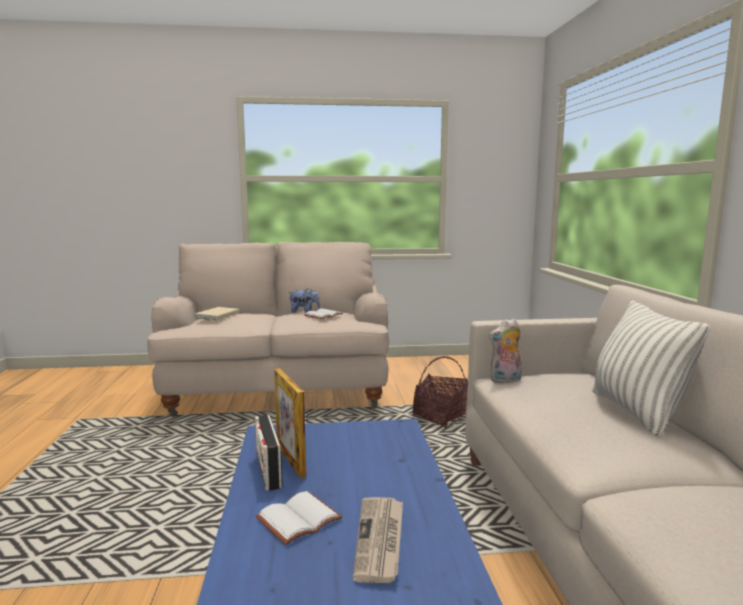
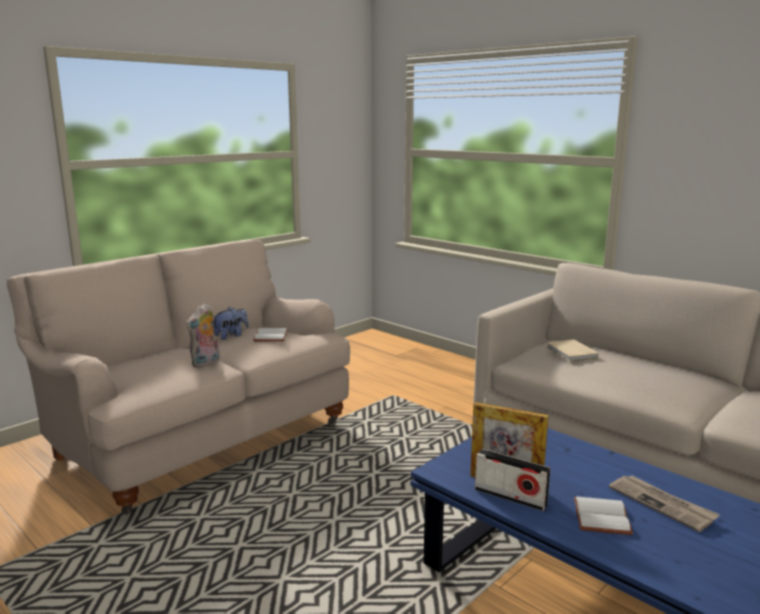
camera: 40 degrees left, 5 degrees up
(216, 315) = (151, 366): beige book -> beige book (571, 353)
(441, 417) = (399, 412): basket -> none
(505, 380) = (522, 362): plush toy -> plush toy (206, 363)
(636, 412) = (645, 362): pillow -> none

